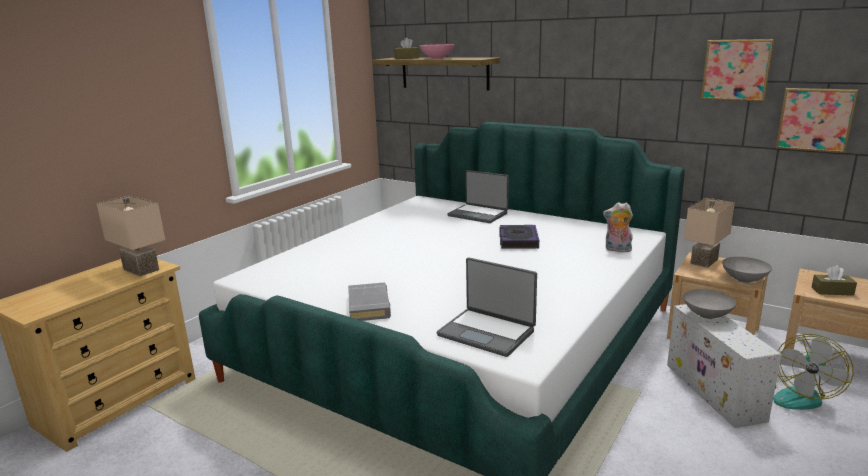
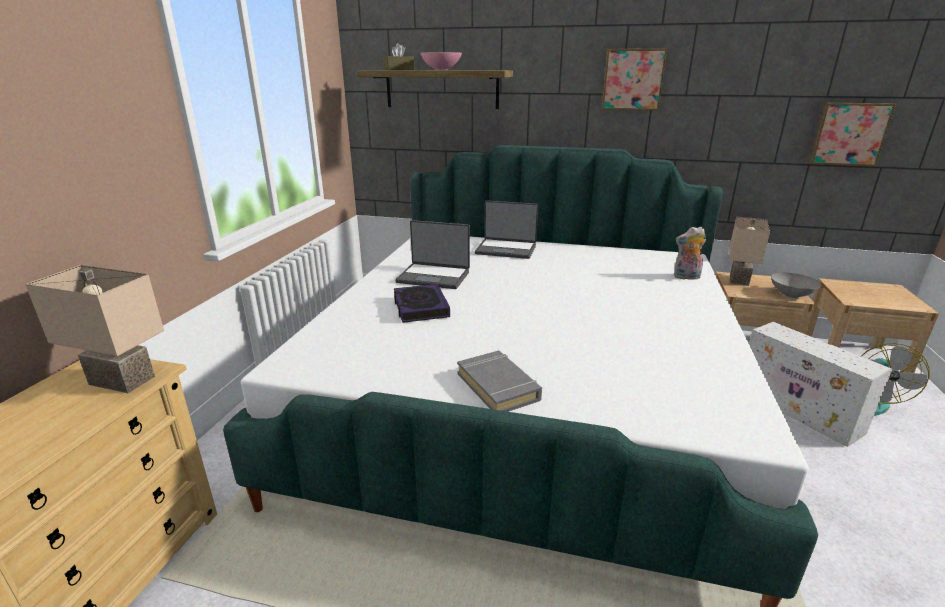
camera: 20 degrees left, 5 degrees up
(487, 332) = (675, 402): laptop -> laptop (434, 277)
(518, 240) = (580, 276): book -> book (420, 308)
(706, 315) = (791, 336): grey bowl -> none
(736, 70) = (777, 84): picture -> picture (633, 79)
(832, 291) = (868, 298): brown tissue box -> none

